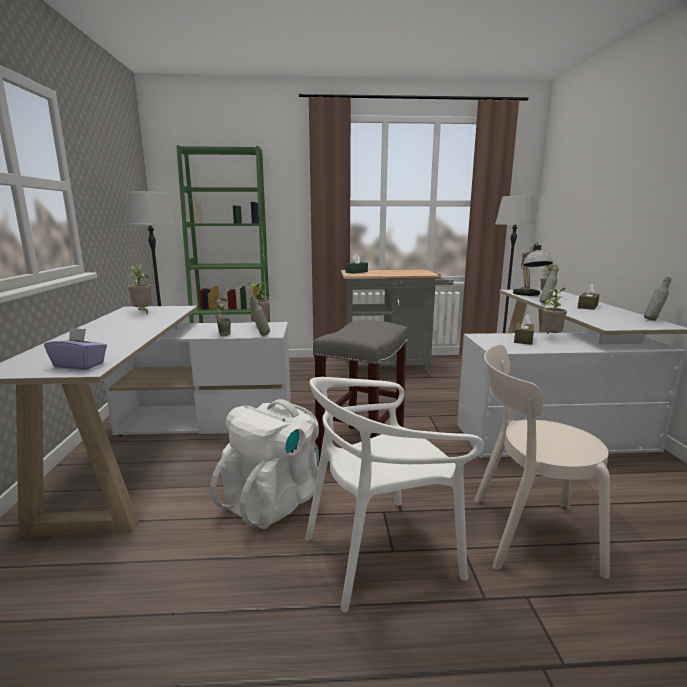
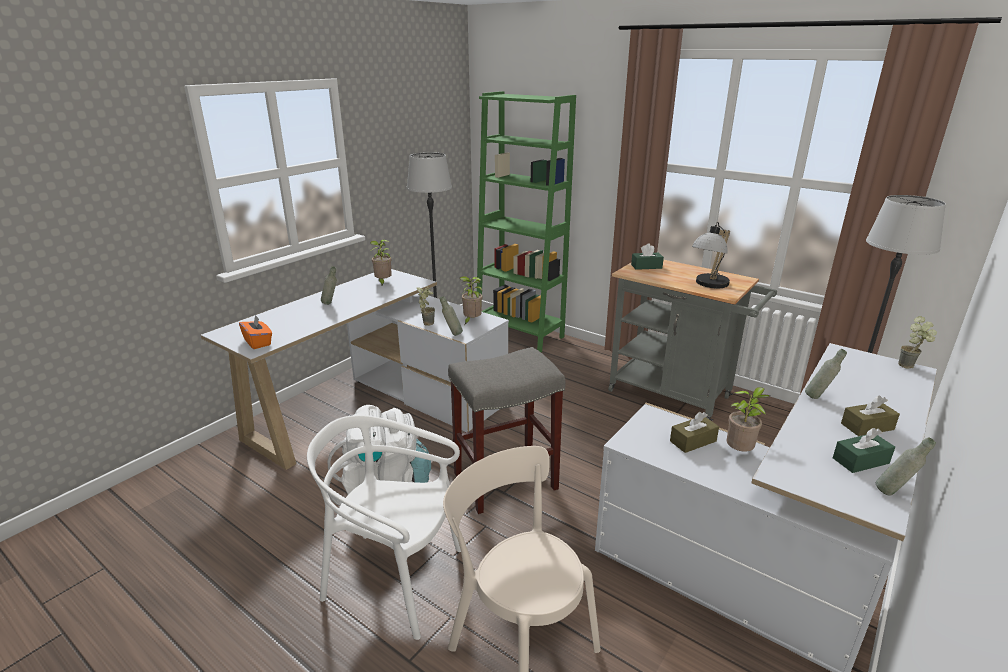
camera: 40 degrees right, 10 degrees up
(80, 365) = (258, 342): purple tissue box -> orange tissue box
(114, 330) = (331, 304): none -> grey bottle
(529, 295) = (843, 370): table lamp -> table lamp (708, 285)
(617, 315) = (860, 461): none -> green tissue box

